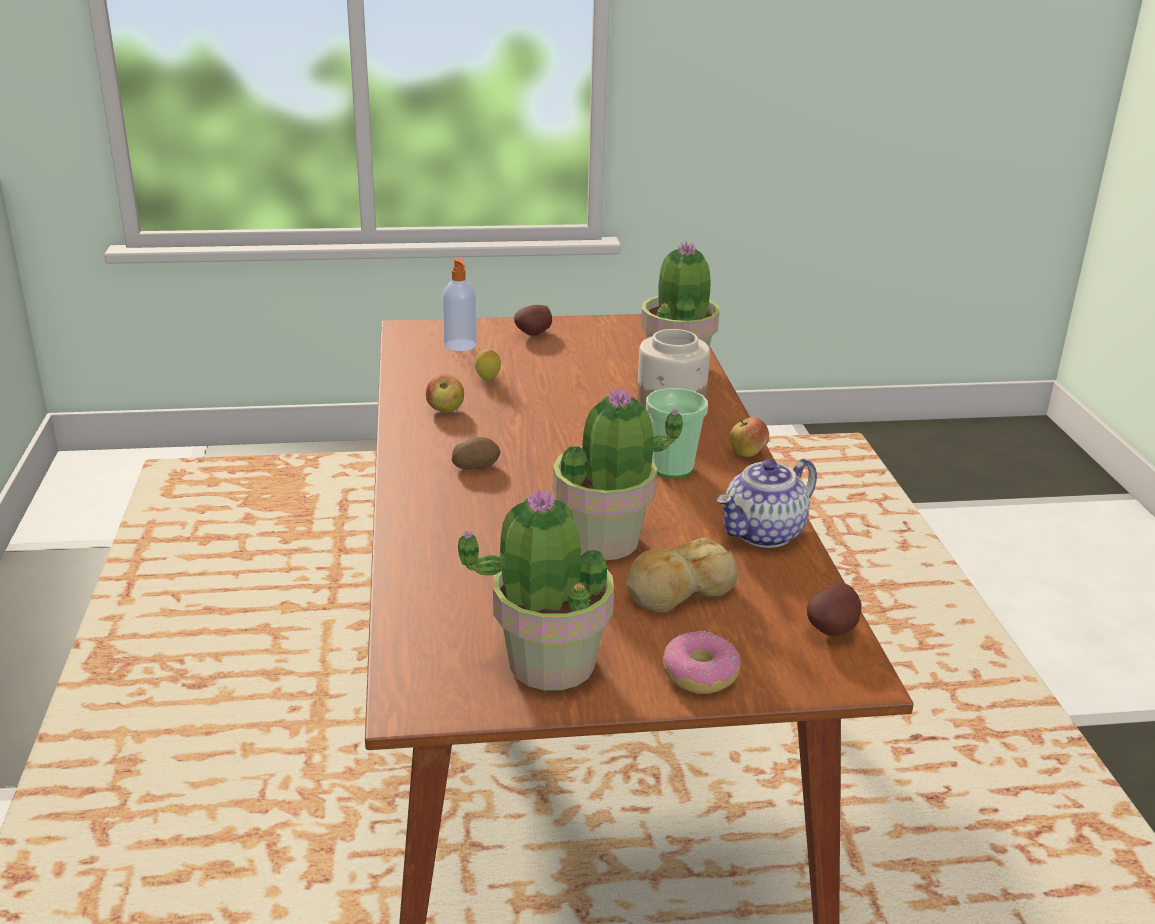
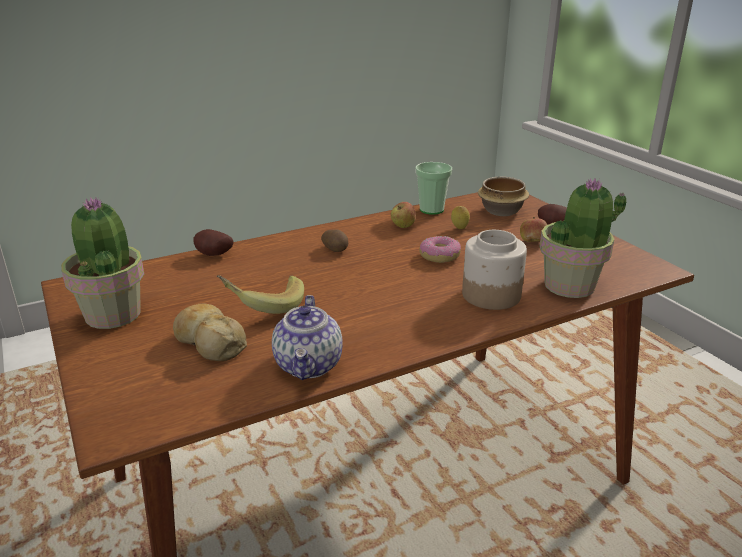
camera: 70 degrees right, 0 degrees up
(460, 345) = (502, 211): soap dispenser -> bowl
(604, 541) = (264, 305): potted plant -> banana
(672, 468) = (387, 312): cup -> cup (431, 210)
(699, 674) = (107, 366): donut -> donut (439, 256)
(747, 454) = (440, 339): apple -> apple (532, 242)
(764, 534) = (309, 365): teapot -> teapot turned 120 degrees counterclockwise
(834, 630) = (175, 417): potato -> potato (213, 255)

